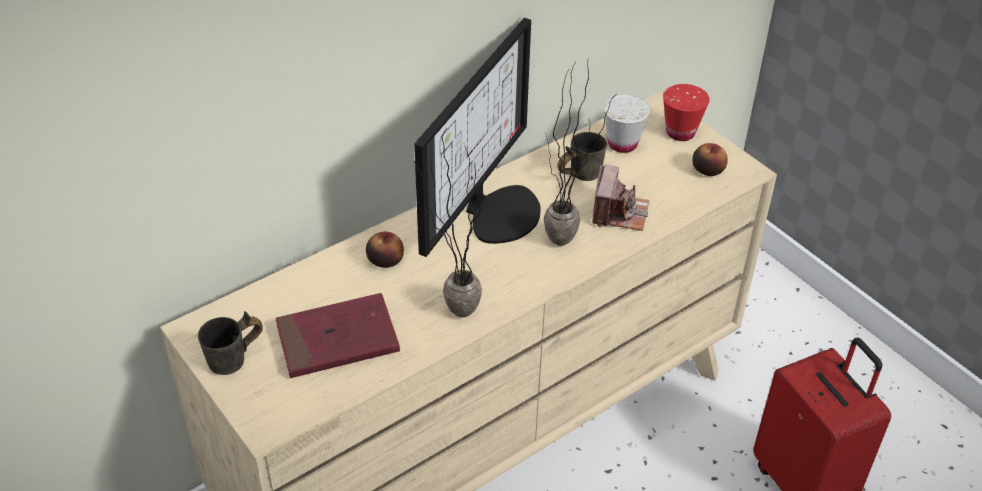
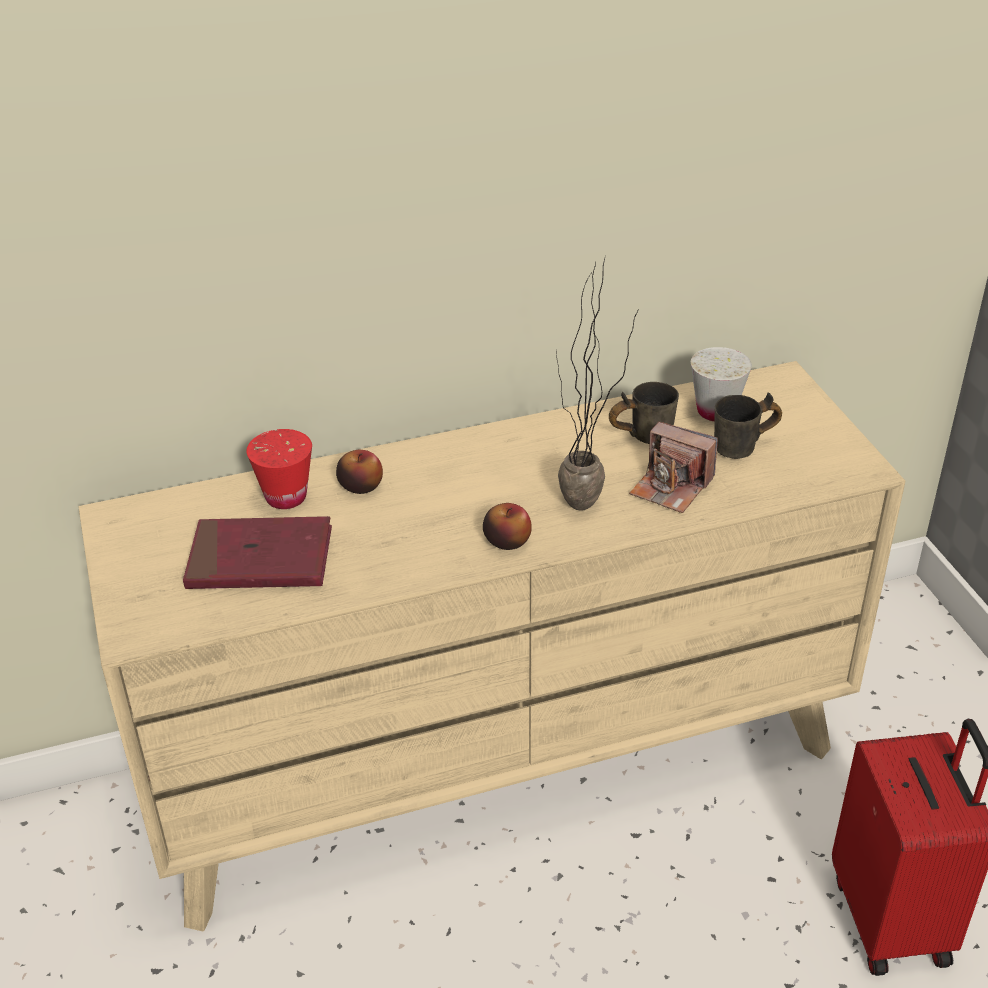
camera: 20 degrees right, 5 degrees down
(236, 362) = (137, 559): grey mug -> grey mug (745, 450)
(450, 309) = (407, 554): potted plant -> none
(497, 211) = (520, 457): monitor -> none
(619, 212) = (671, 487): camera -> camera turned 90 degrees clockwise
(680, 132) = (798, 411): red cup -> red cup (286, 497)
(708, 169) = (813, 459): apple -> apple (507, 540)

